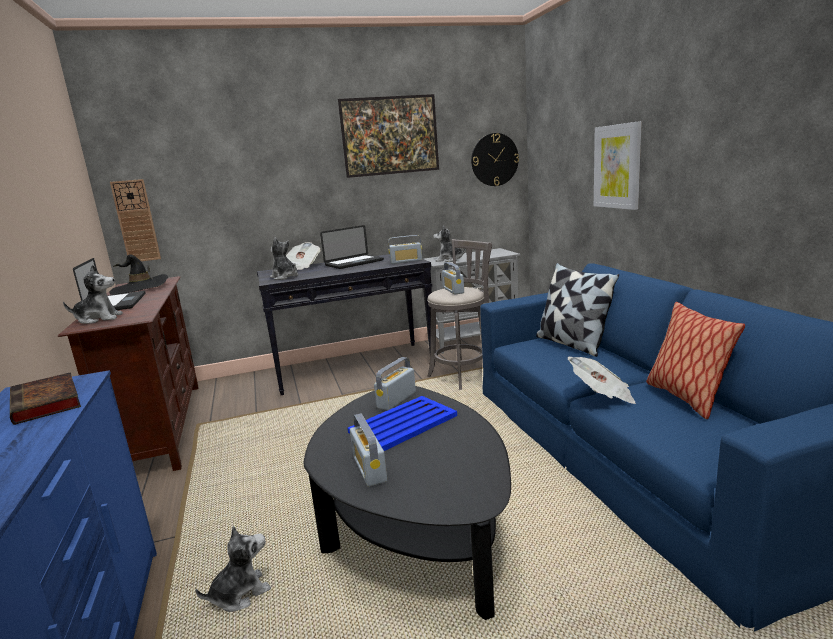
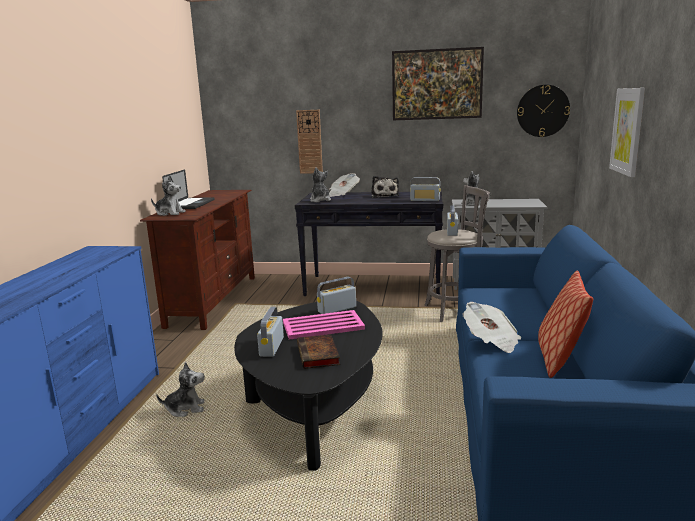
camera: 25 degrees right, 0 degrees up
(47, 403) = (95, 258): book -> book (318, 355)
(136, 221) = (228, 144): wall clock -> wall clock (309, 142)
(140, 288) = (216, 195): black hat -> none
(354, 263) = (384, 196): laptop -> plush toy
(402, 424) = (322, 326): blue tray -> pink tray
(572, 344) = (524, 297): pillow -> none

